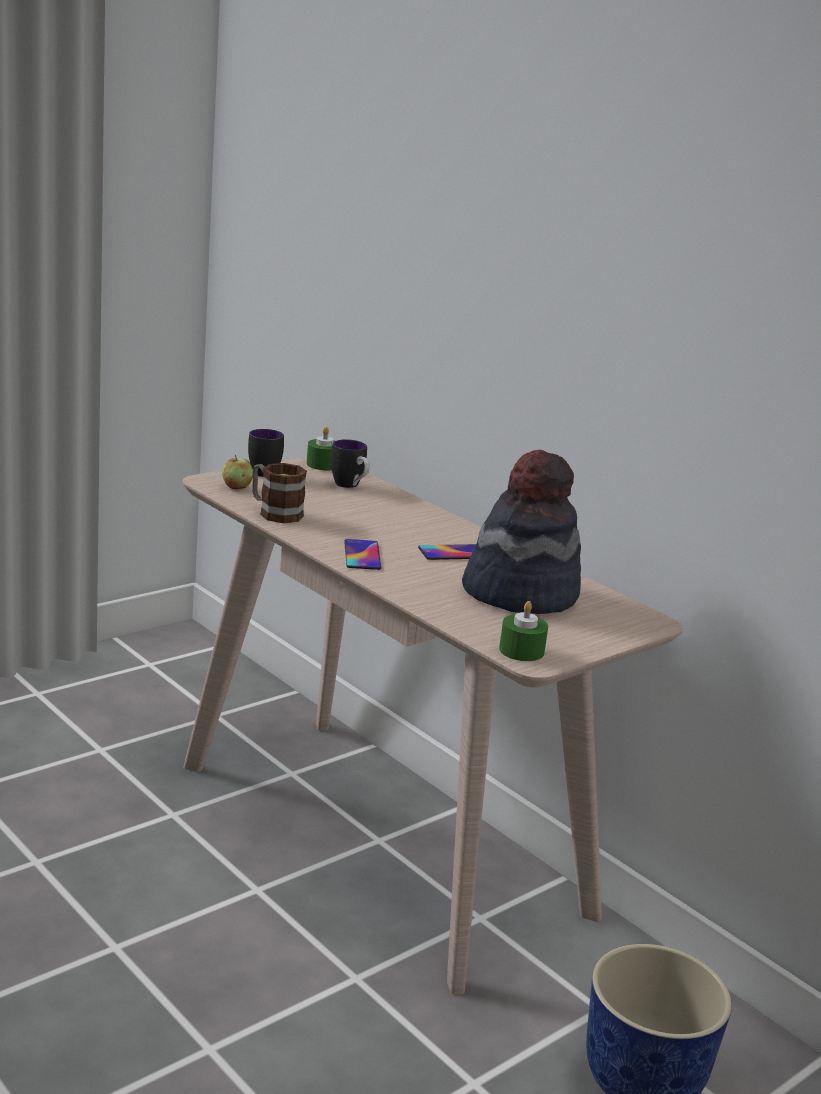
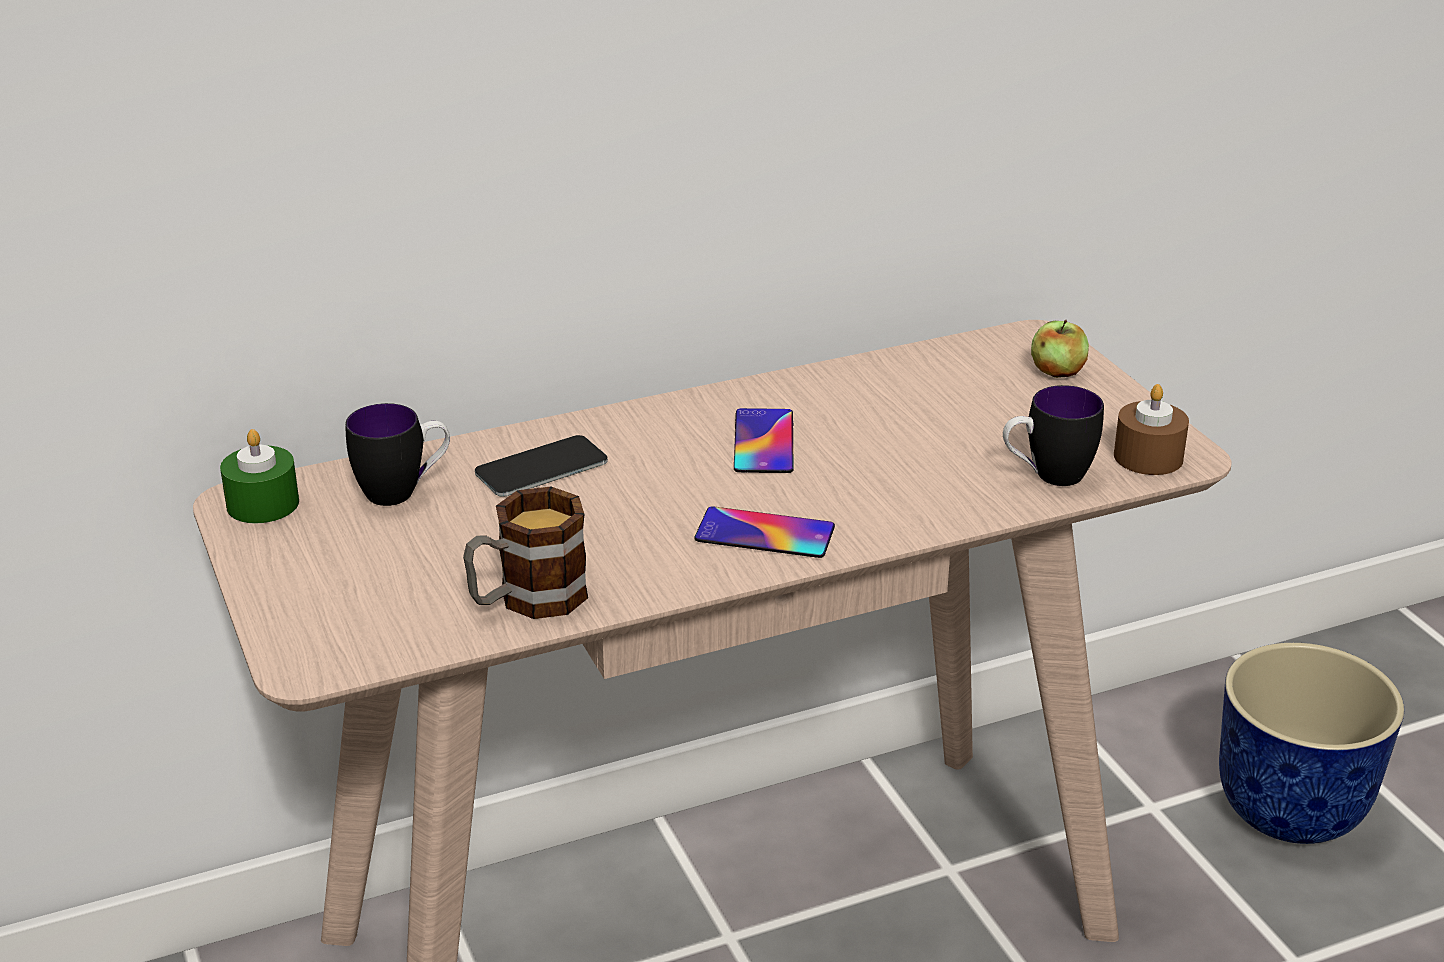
camera: 70 degrees left, 10 degrees up
(236, 487) = (361, 628): apple -> apple (1057, 372)
(261, 471) = (272, 585): mug -> mug (1046, 477)
(391, 509) = (541, 467): none -> phone
(520, 593) = (935, 416): hat -> none
(521, 651) = (1148, 457): green candle -> brown candle

